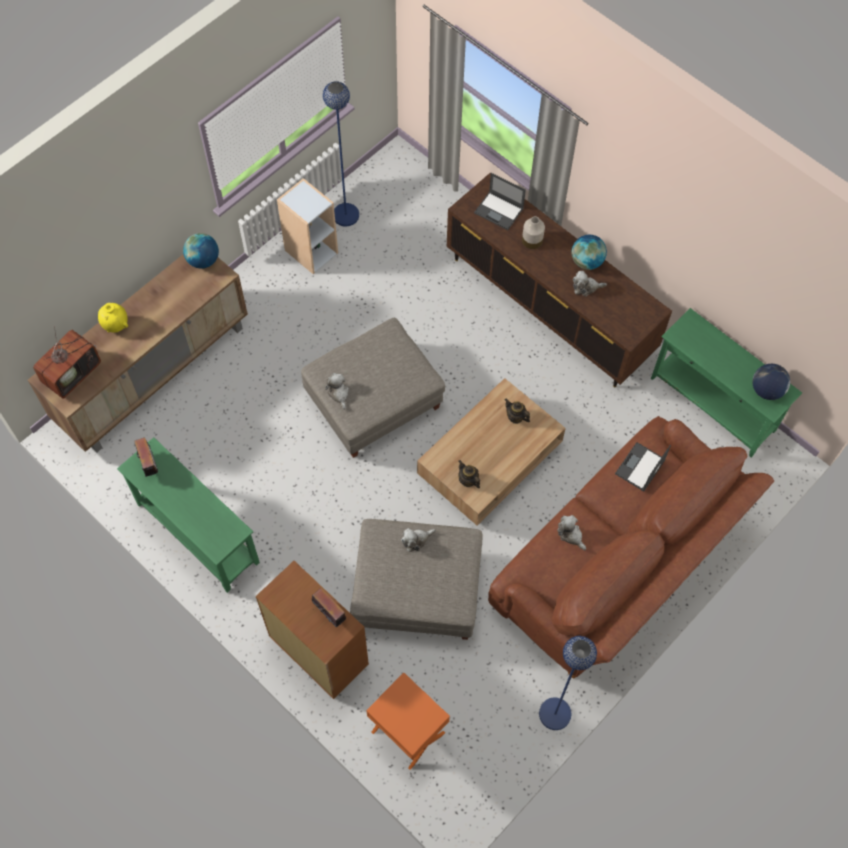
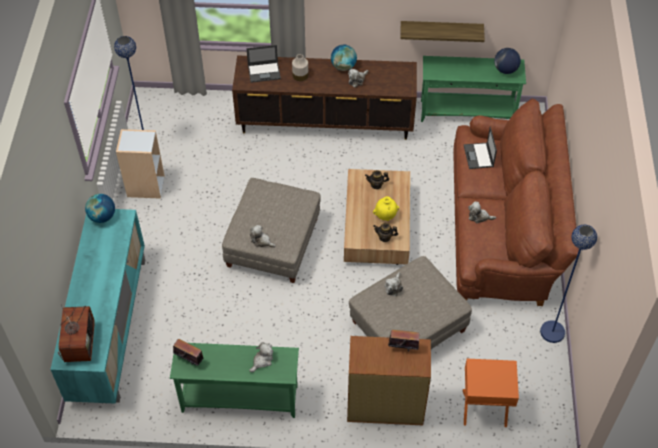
camera: 40 degrees left, 10 degrees down
(116, 326) = (81, 294): yellow vase -> yellow vase (385, 216)
(153, 371) = (109, 326): brown tv stand -> turquoise tv stand
(209, 517) = (262, 360): none -> plush toy
(717, 294) = (441, 30): none -> shelf

